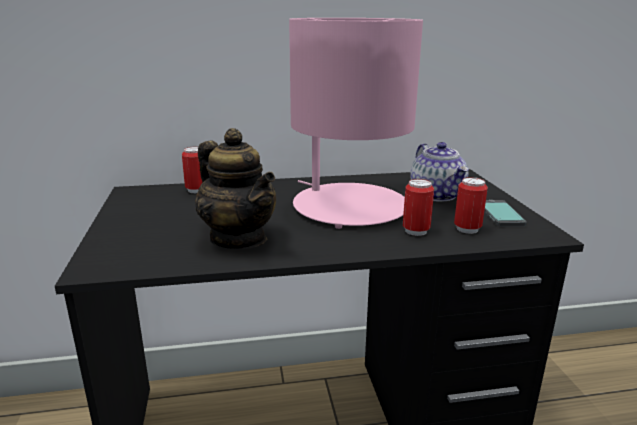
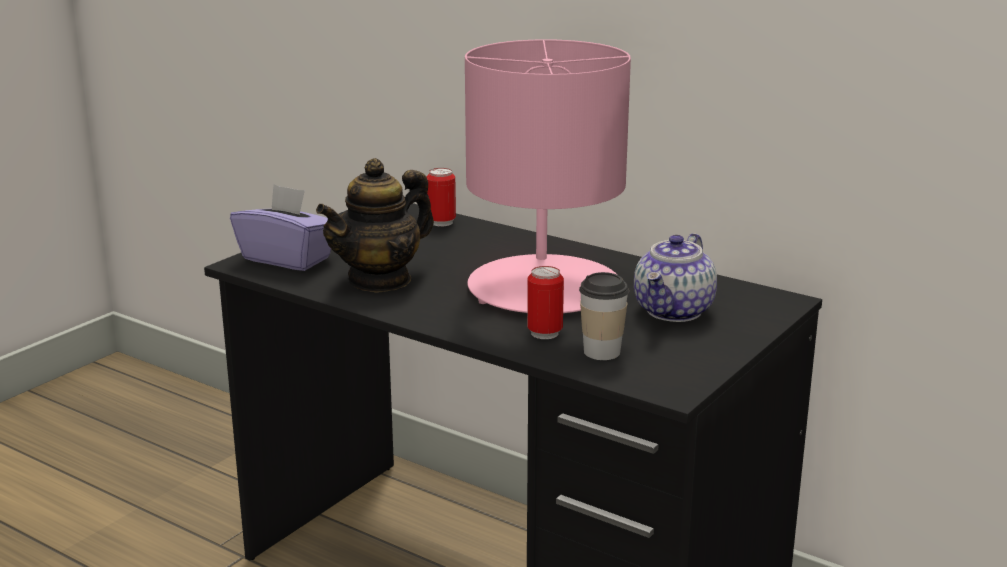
camera: 45 degrees right, 0 degrees up
(128, 250) = (287, 258): none -> purple tissue box
(239, 238) = (380, 280): teapot -> teapot turned 45 degrees clockwise
(467, 229) = (602, 352): can -> cup
(500, 214) = (684, 354): phone -> none

